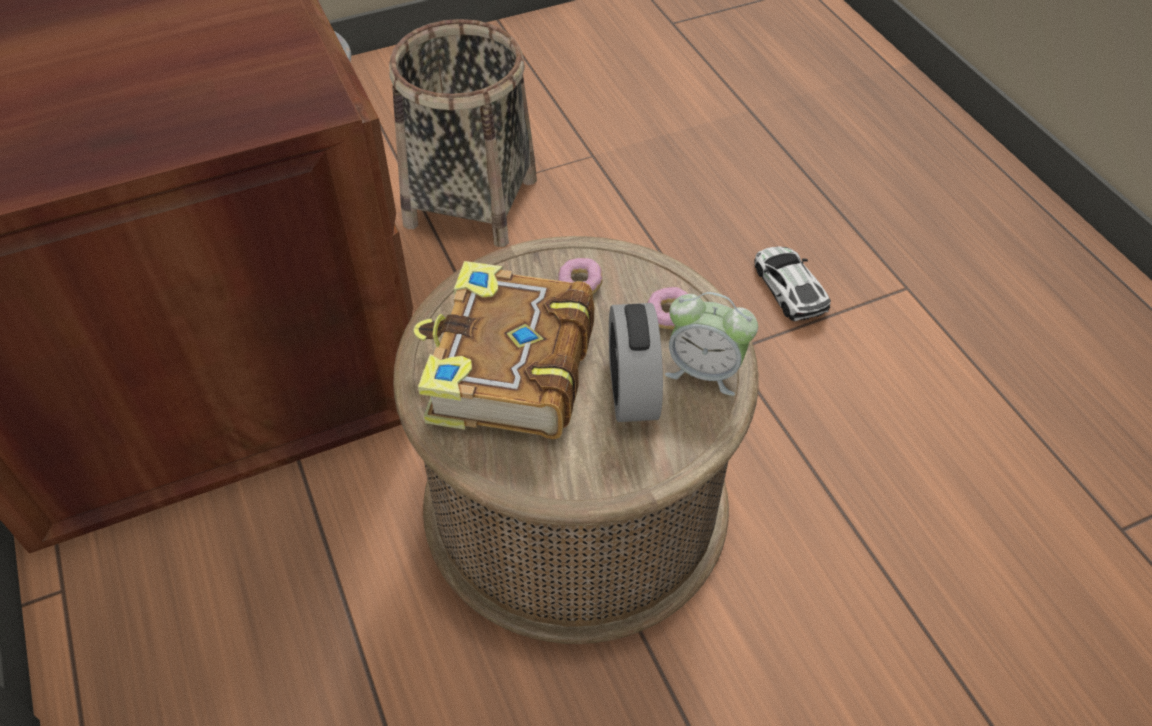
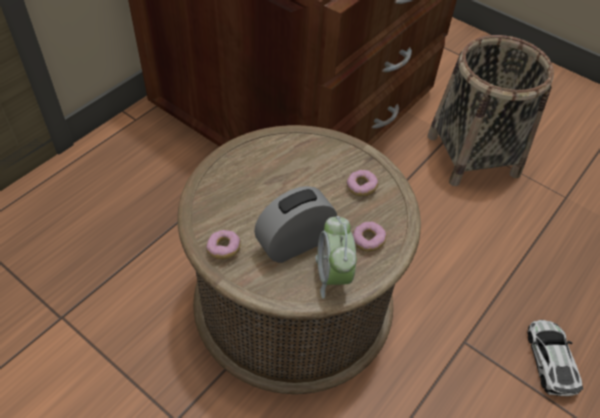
camera: 60 degrees right, 0 degrees up
(508, 371) = (272, 179): book -> none
(601, 471) = (224, 249): none -> donut
(789, 287) = (550, 360): toy car -> toy car turned 45 degrees counterclockwise

